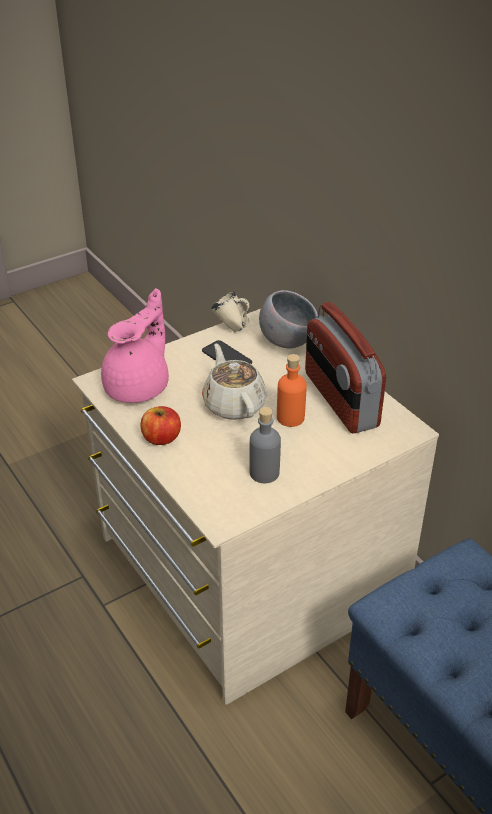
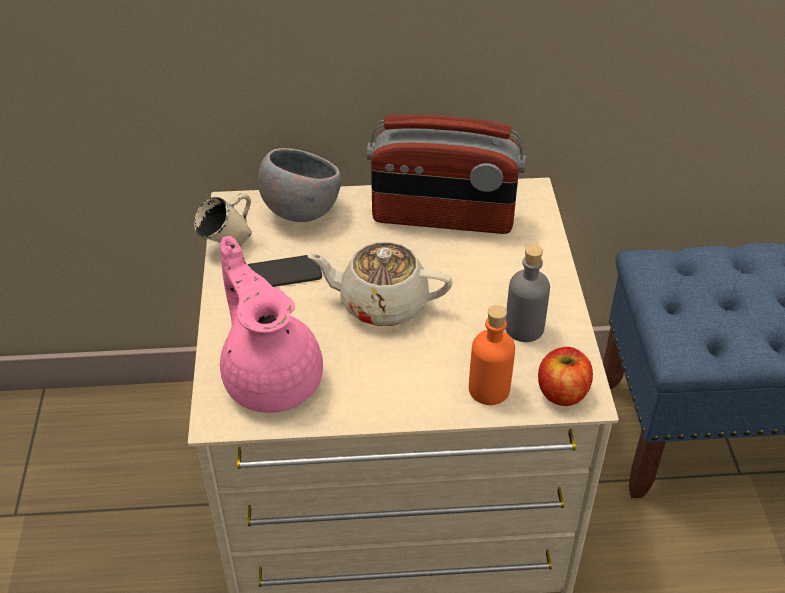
camera: 60 degrees left, 5 degrees up
(161, 438) = (396, 394): apple -> apple (562, 392)
(290, 418) = (444, 268): orange bottle -> orange bottle (489, 389)

